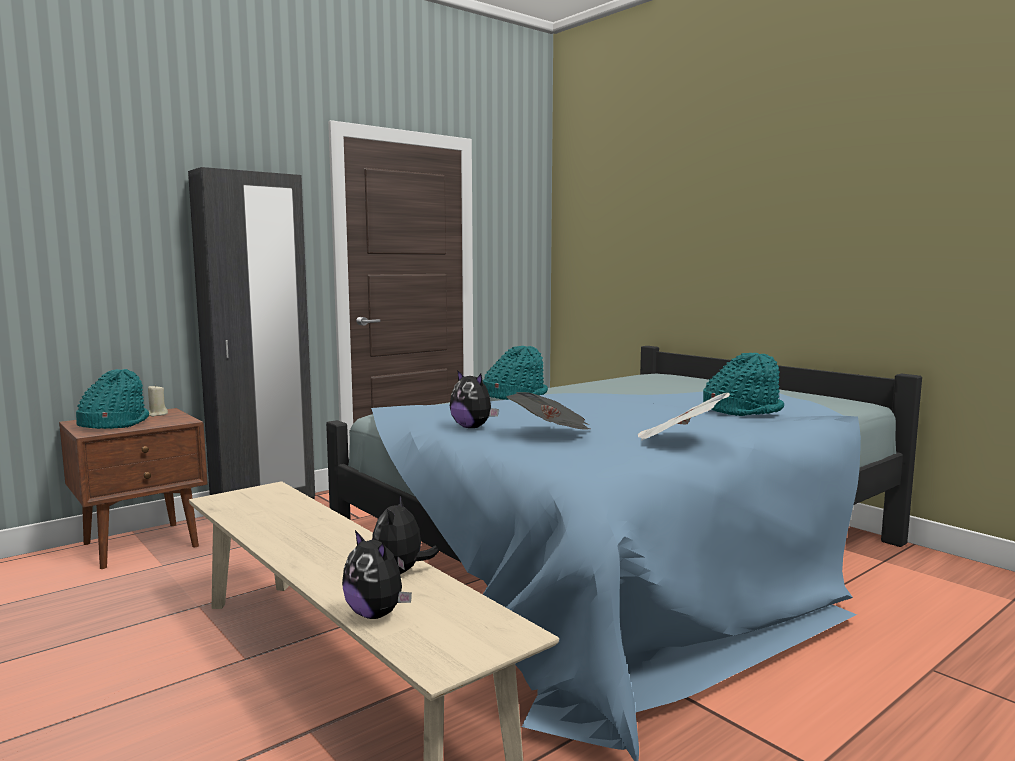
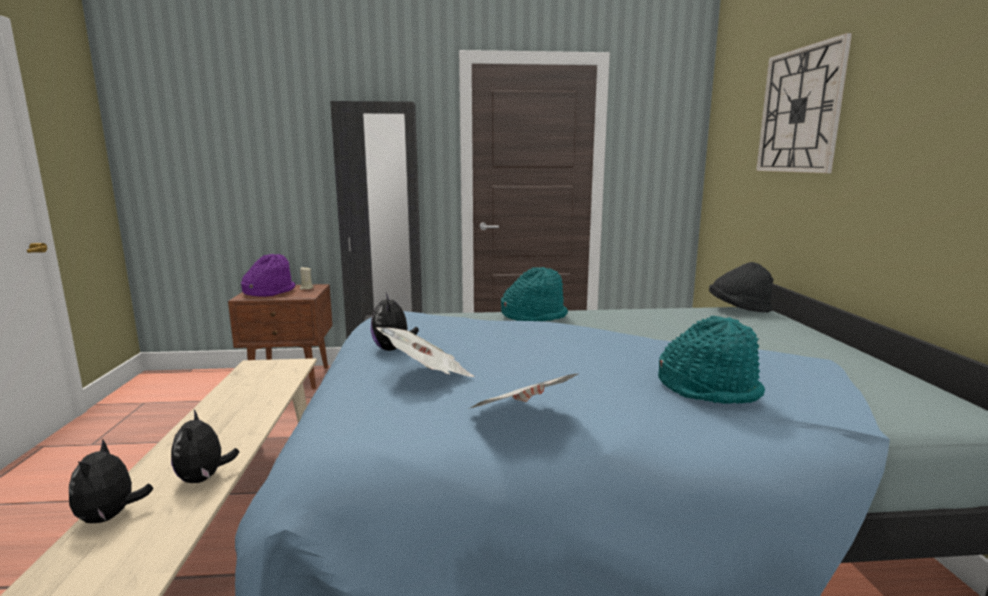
camera: 35 degrees right, 5 degrees up
(113, 424) = (269, 292): turquoise hat -> purple hat
(401, 572) = (204, 478): plush toy -> plush toy turned 60 degrees counterclockwise
(649, 374) = (738, 309): none -> black hat
(666, 205) = (800, 111): none -> wall clock

